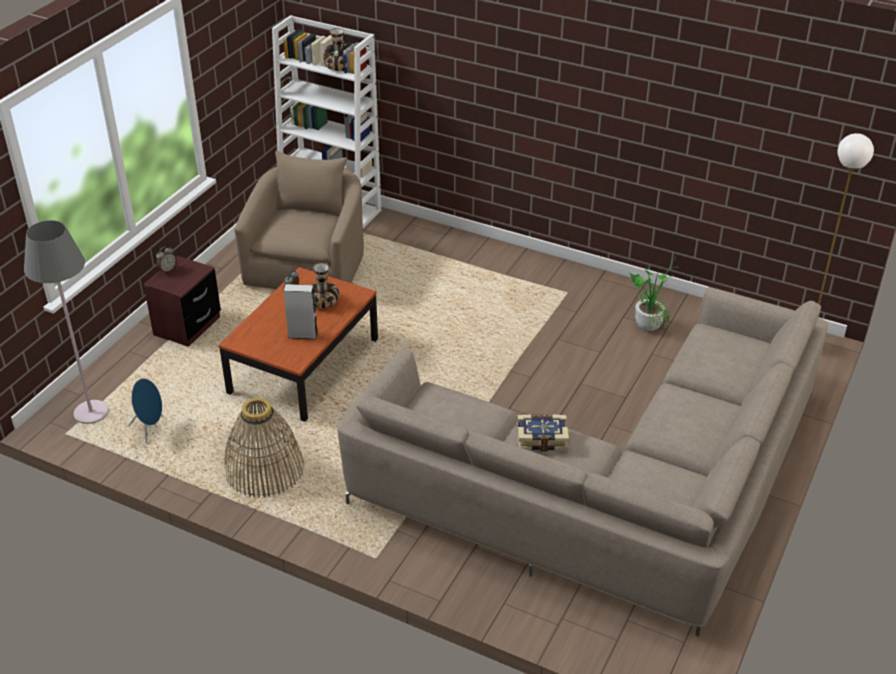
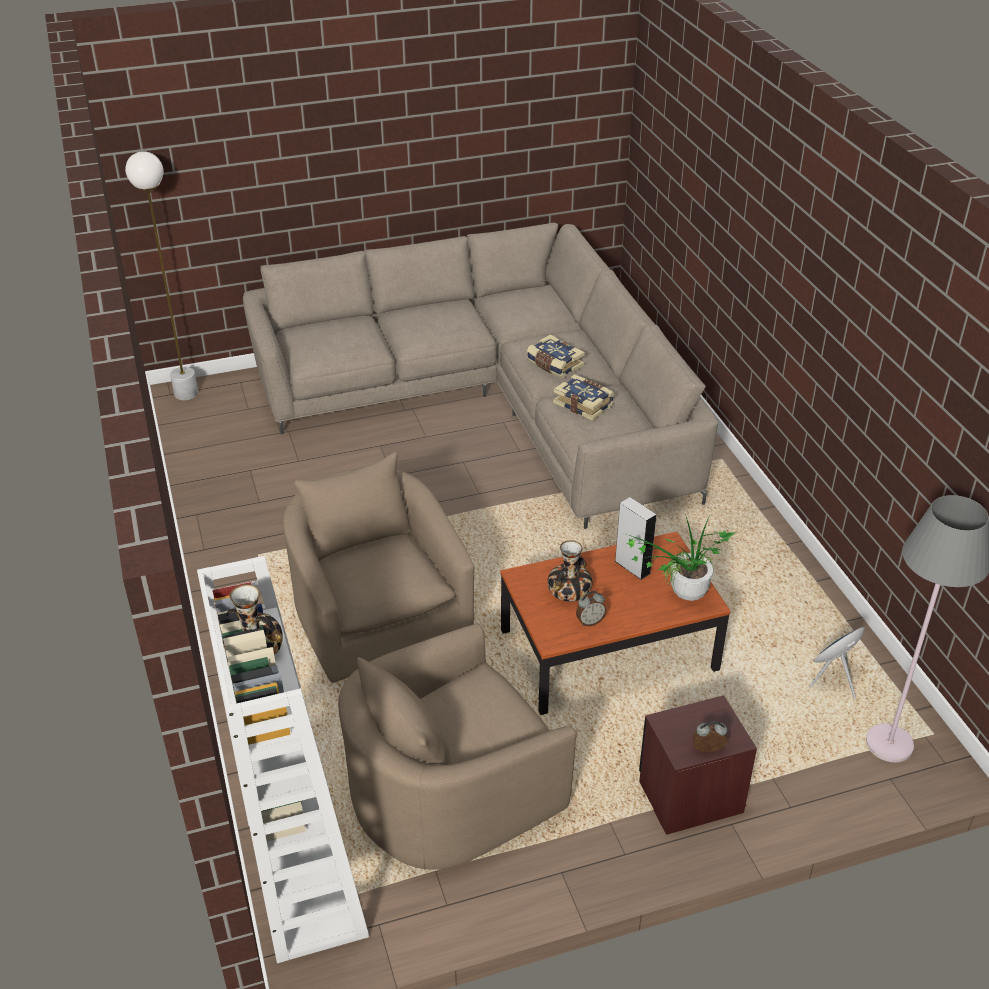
camera: 135 degrees left, 0 degrees up
(264, 469) = (748, 572): basket -> none
(454, 306) = (377, 615): none -> beige armchair
(470, 417) = (584, 404): none -> book
(649, 323) = (251, 483): potted plant -> potted plant (681, 596)

